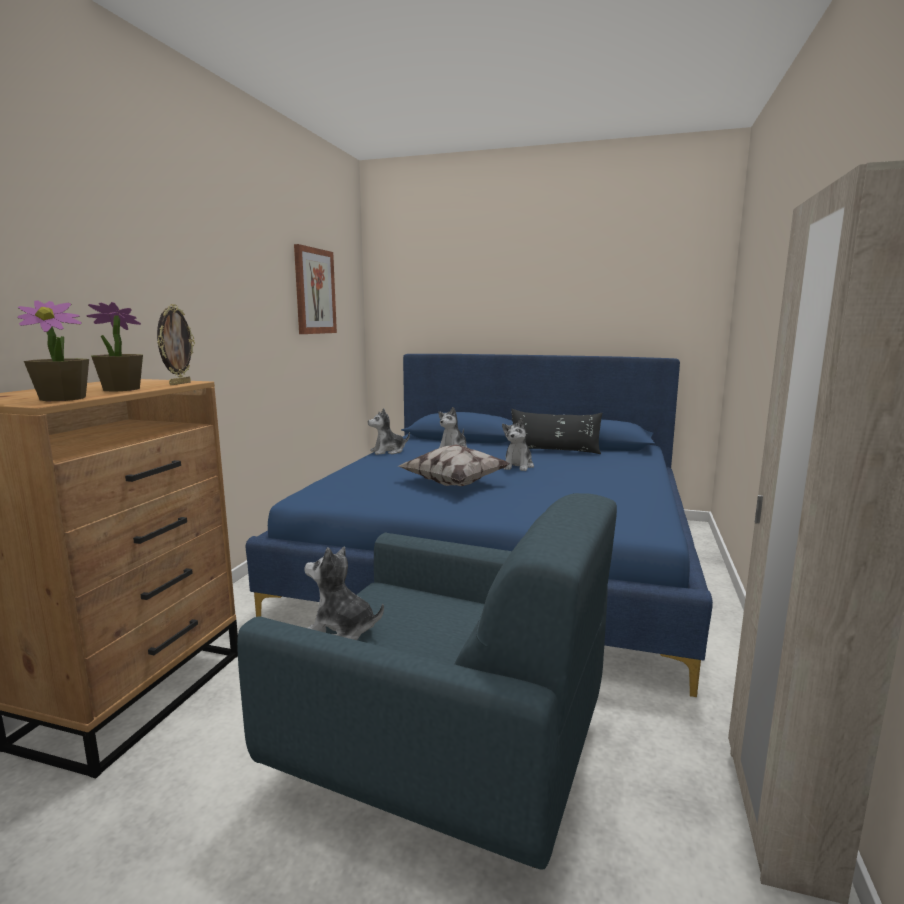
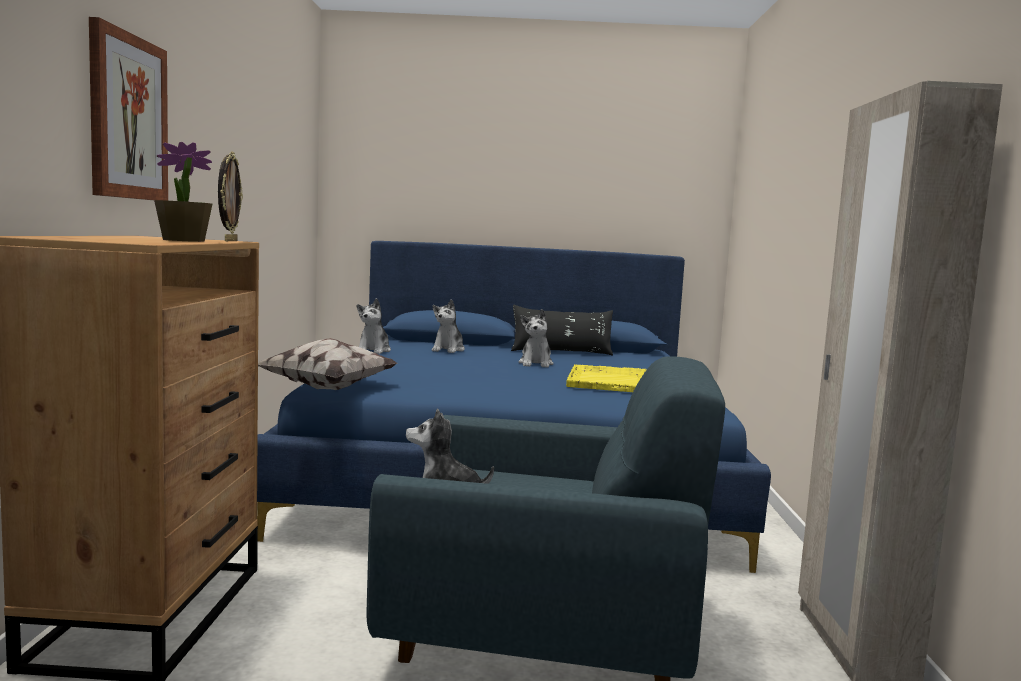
camera: 15 degrees left, 5 degrees down
(63, 398) = (154, 241): potted plant -> none
(314, 291) = (280, 157): picture -> picture (127, 117)
(388, 451) = (374, 351): plush toy -> plush toy turned 45 degrees counterclockwise
(454, 483) = (480, 377): pillow -> pillow (327, 387)
(572, 489) = (608, 381): none -> yellow tray

